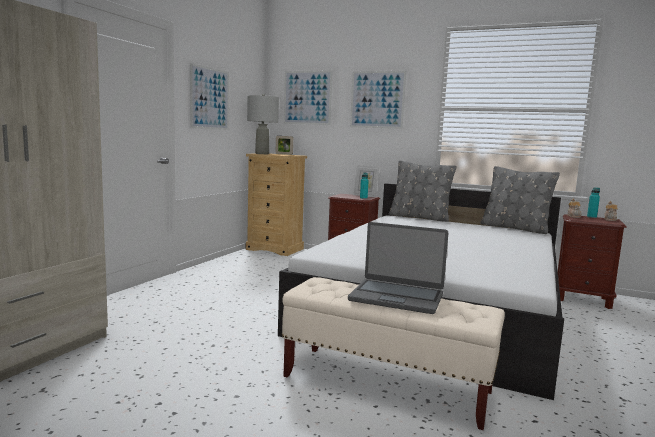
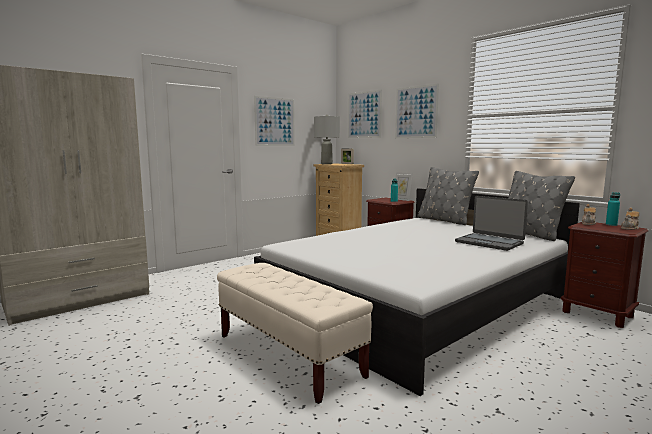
camera: 25 degrees right, 0 degrees up
(396, 297) = (291, 282): laptop -> laptop (489, 242)

